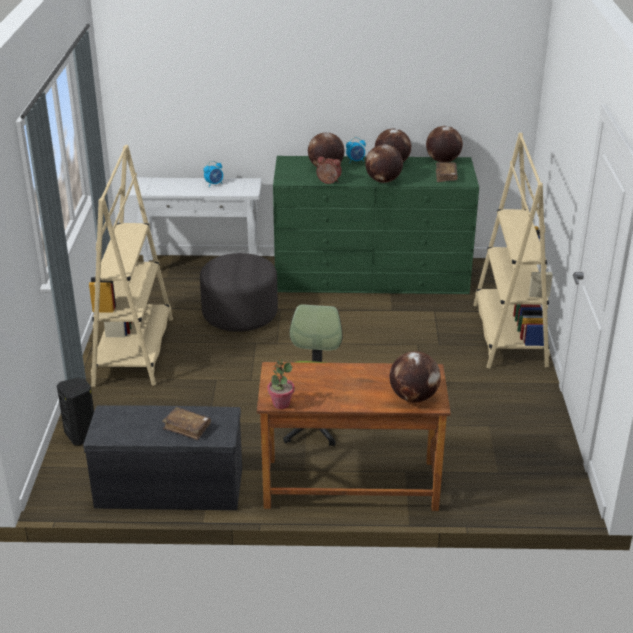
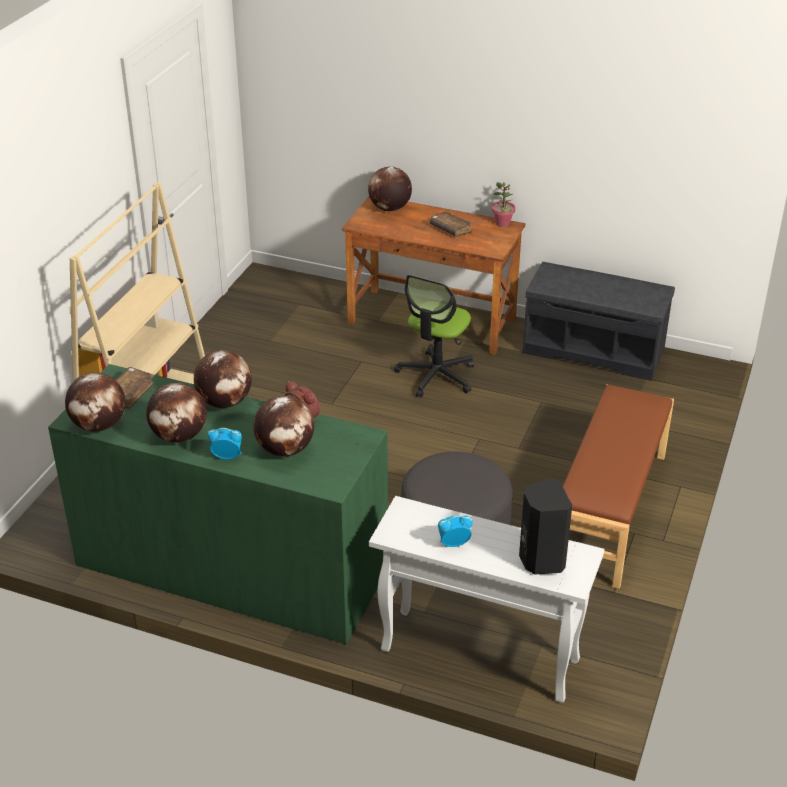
camera: 160 degrees left, 5 degrees up
(81, 435) = (676, 416): black speaker -> black speaker (540, 560)
(134, 351) = (610, 511): beige bookcase -> brown bench
(187, 427) = (579, 281): brown book -> brown book (450, 229)

